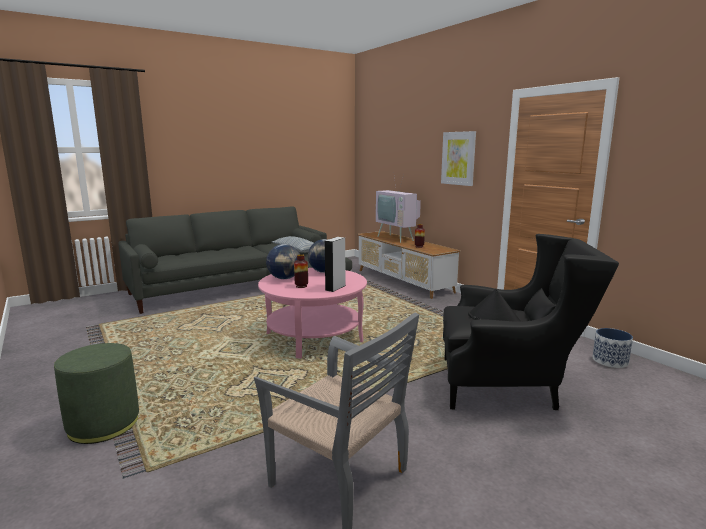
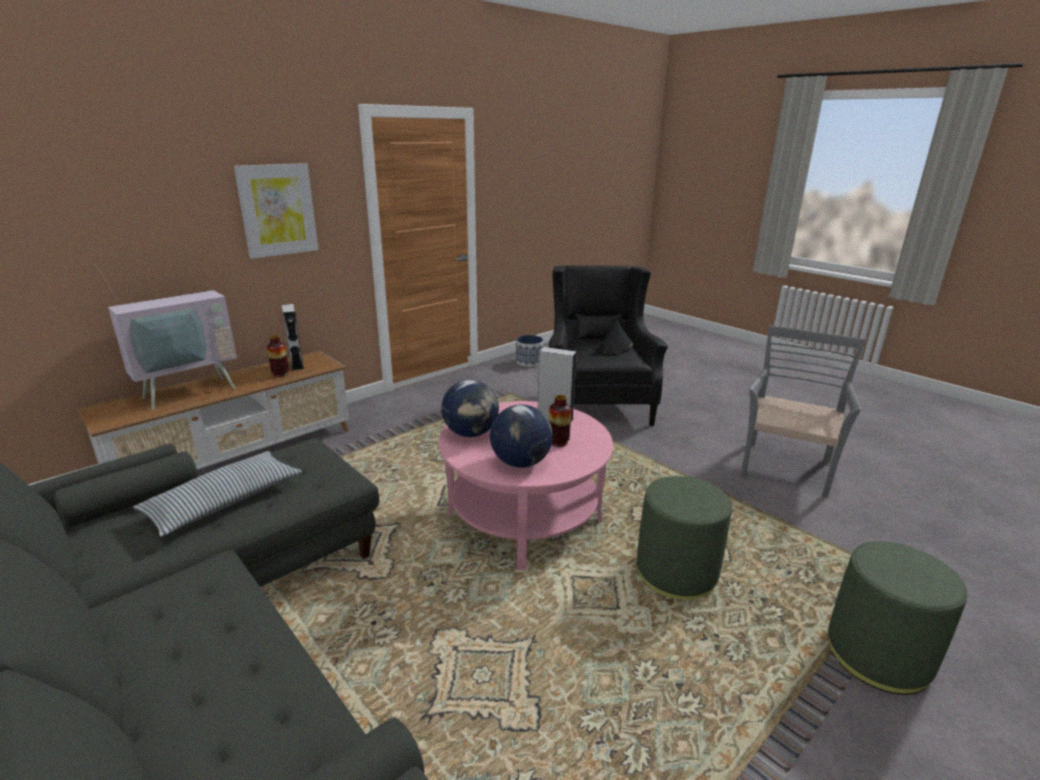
camera: 100 degrees left, 10 degrees up
(231, 373) = (676, 573): none -> green ottoman
(434, 248) = (296, 364): none -> grey speaker

